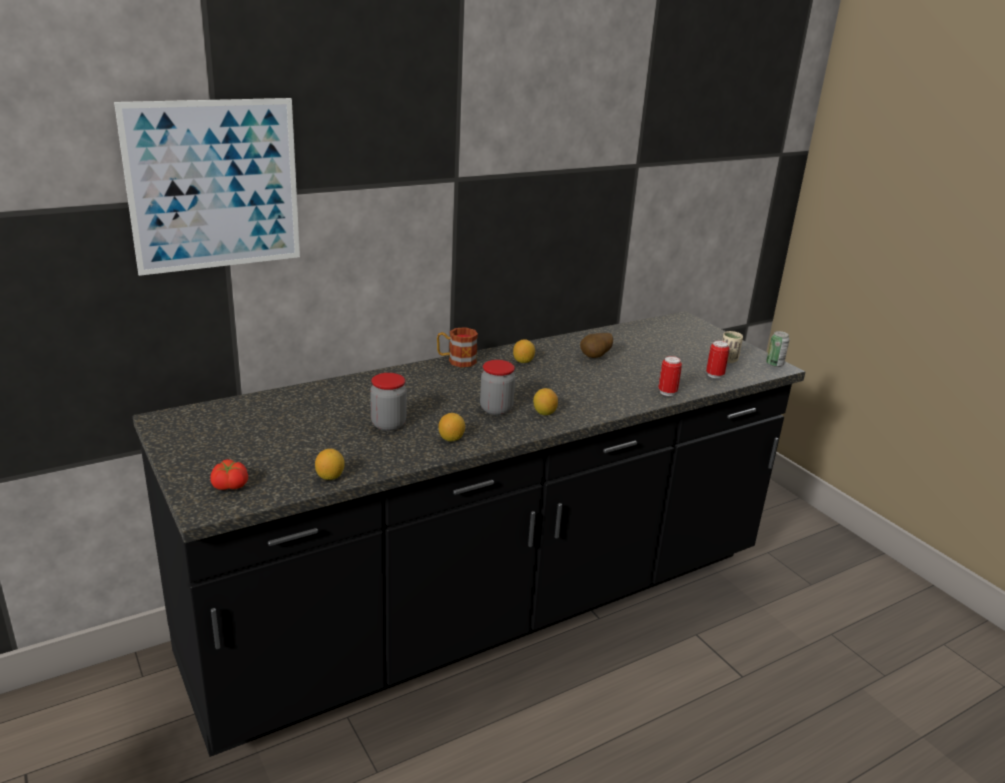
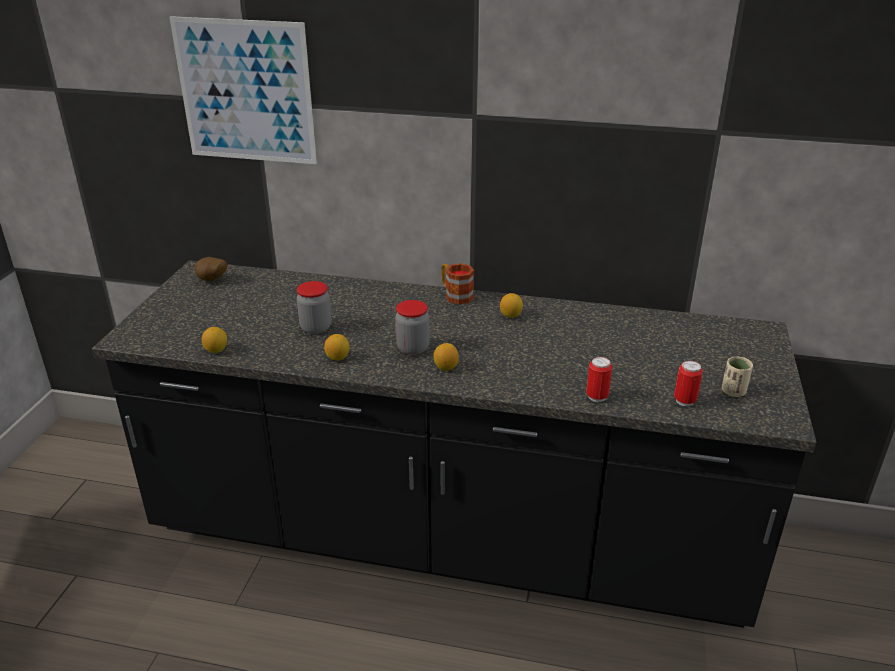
camera: 45 degrees right, 5 degrees up
(229, 486) = (156, 330): tomato -> none
(596, 357) = (587, 336): potato -> potato (212, 280)
(774, 364) = (787, 418): can -> none

